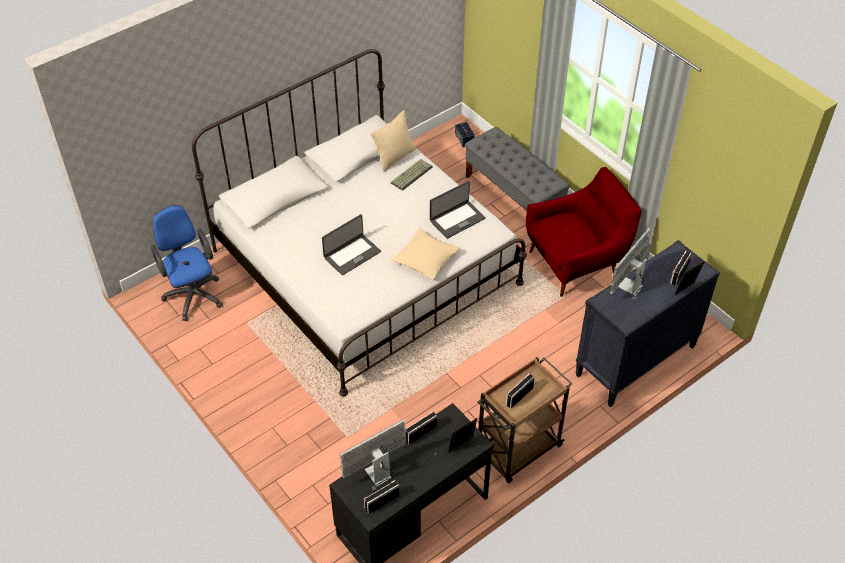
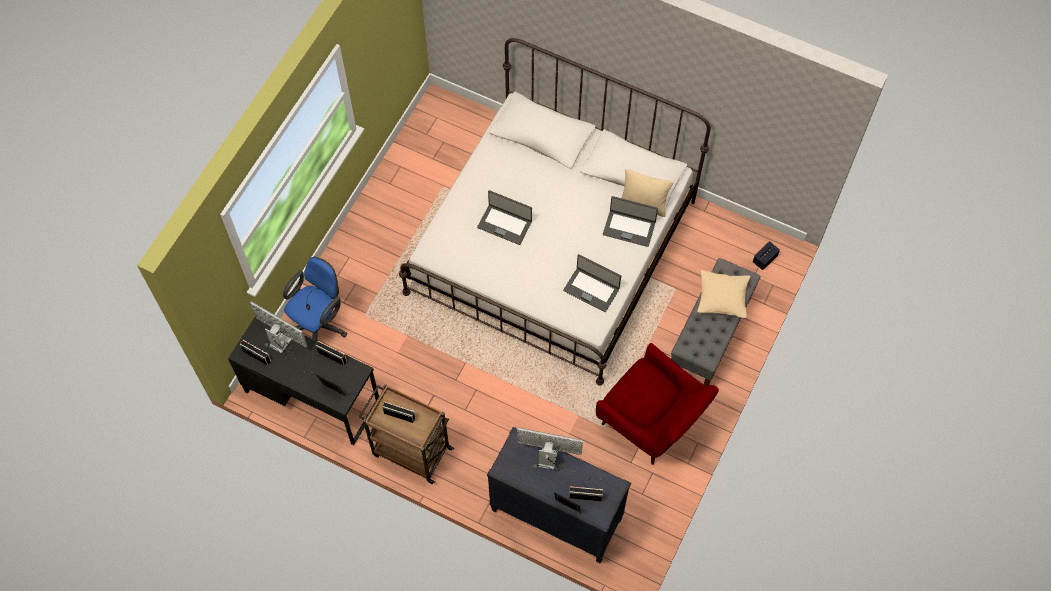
camera: 65 degrees right, 15 degrees up
(192, 293) = (453, 131): blue office chair -> blue office chair (320, 324)
(411, 174) = (629, 228): keyboard -> laptop
(426, 260) = (528, 284): beige pillow -> beige pillow (722, 298)

